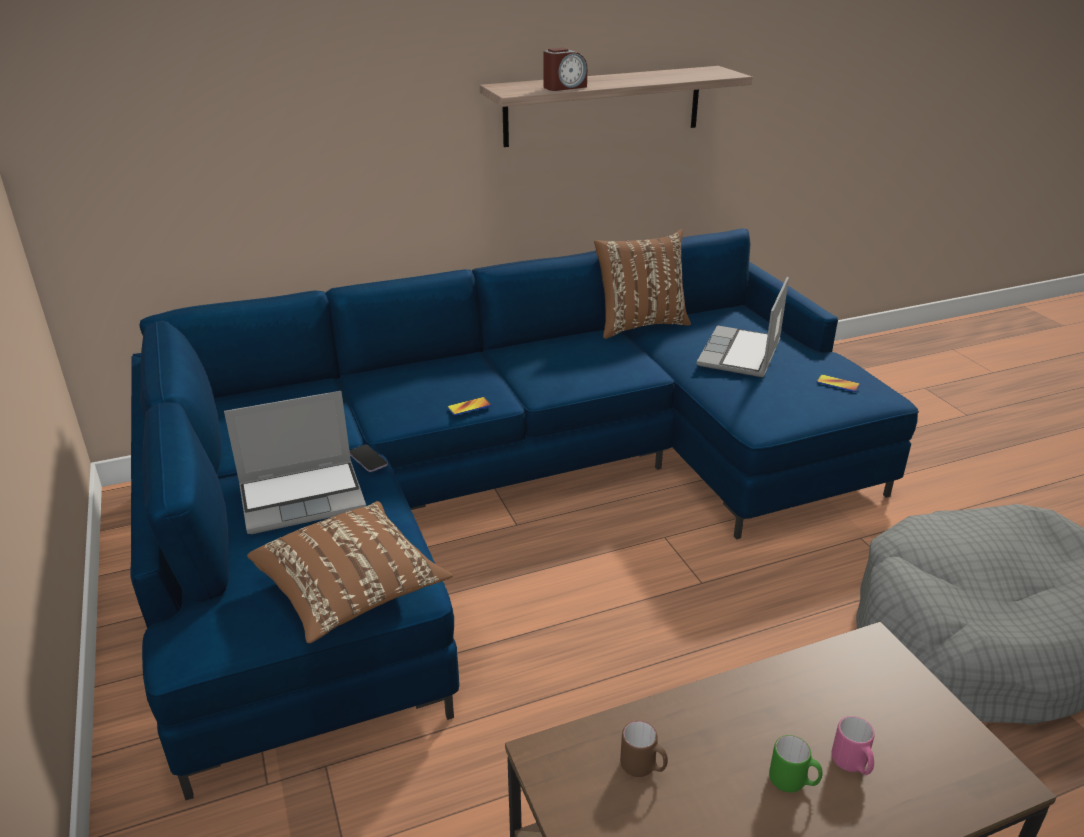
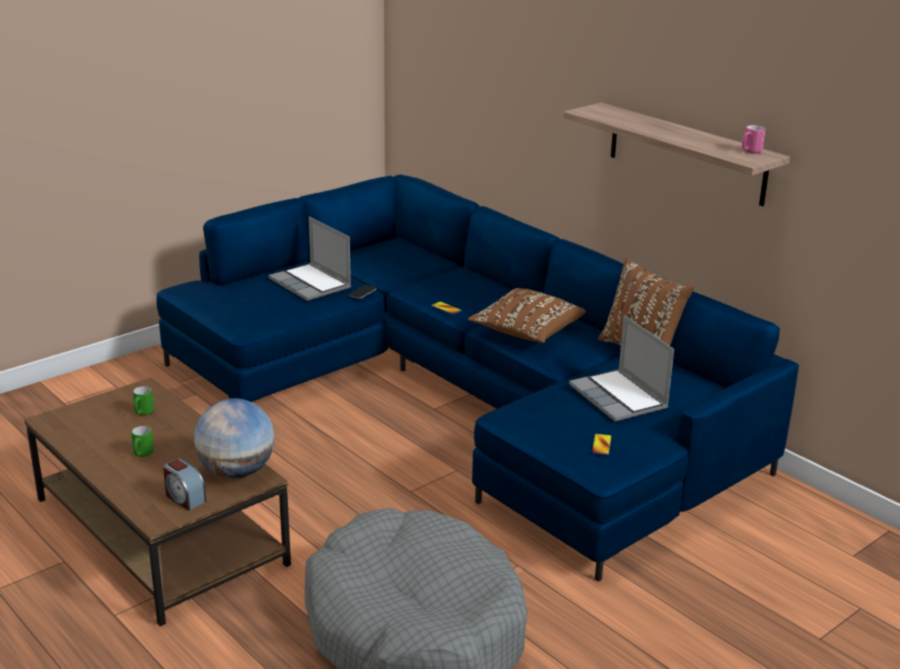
camera: 70 degrees right, 5 degrees down
(351, 590) = (236, 313): brown pillow -> brown pillow (526, 332)
(564, 87) = (619, 121): alarm clock -> alarm clock (184, 498)
(643, 767) = (142, 413): brown mug -> green mug
(740, 354) = (620, 398): laptop -> laptop turned 120 degrees counterclockwise
(852, 765) = (158, 471): pink mug -> pink mug (750, 151)
(856, 669) = (237, 472): none -> globe

